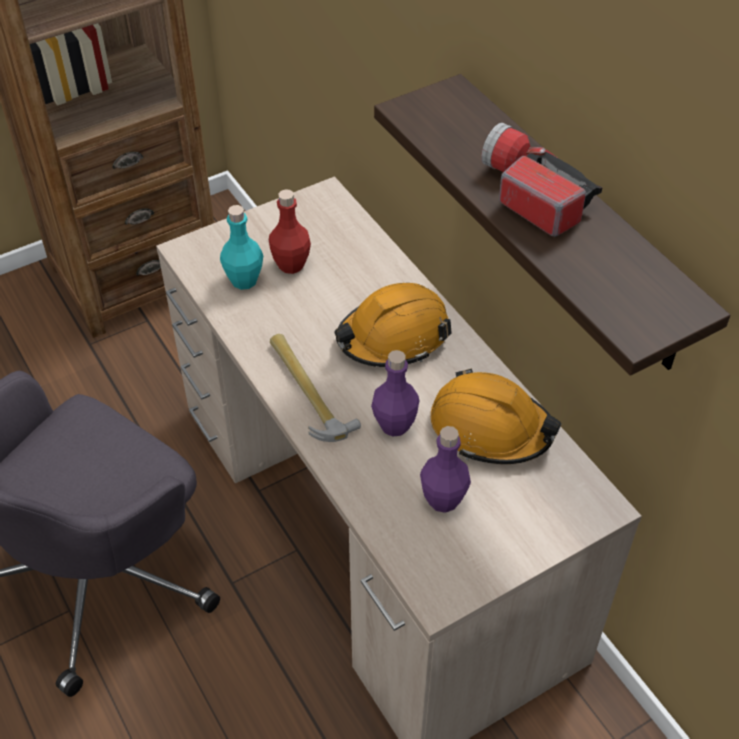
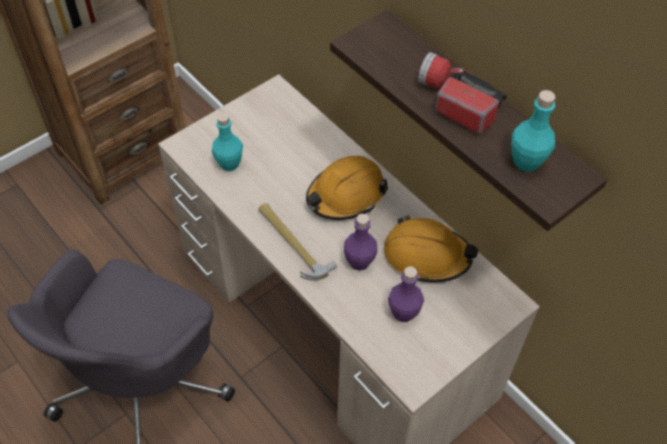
camera: 10 degrees left, 5 degrees up
(291, 264) = (261, 147): red bottle -> none
(615, 279) = (526, 161): none -> turquoise bottle

